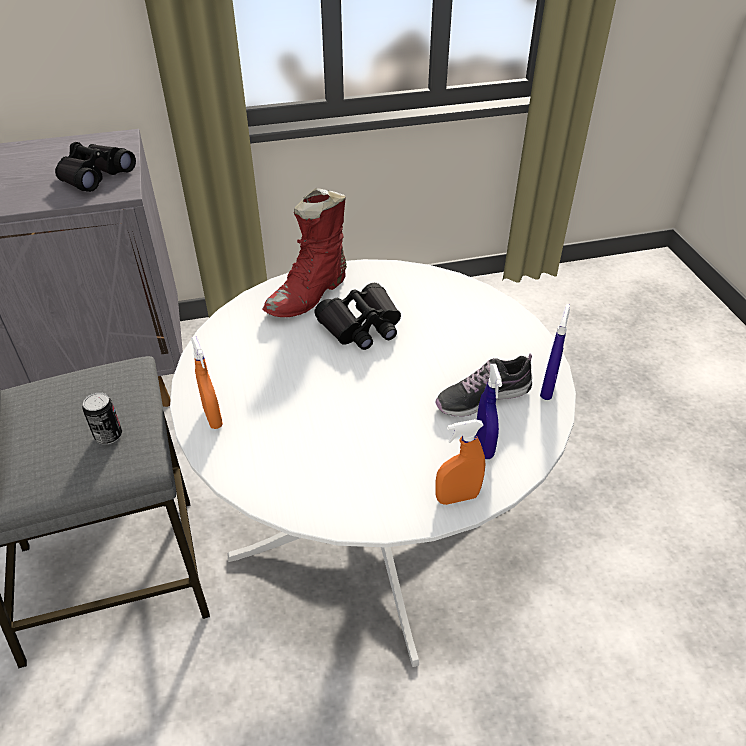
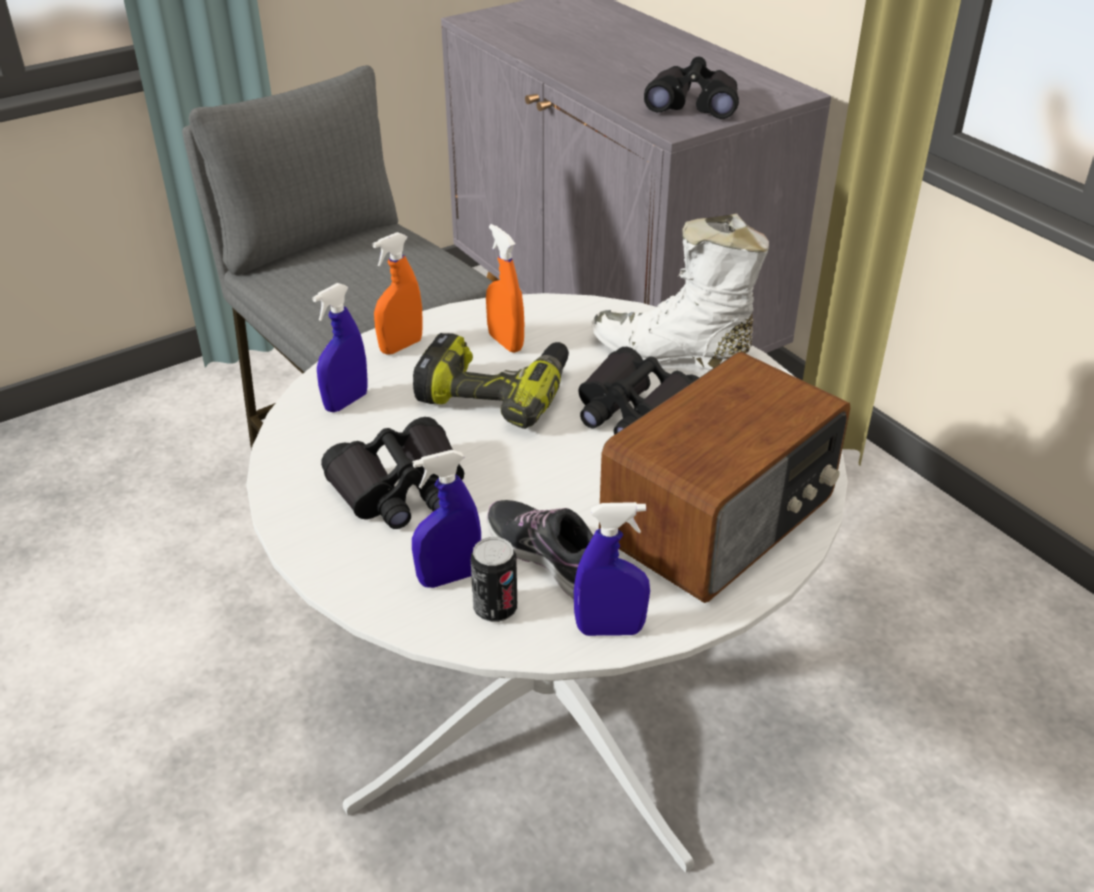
camera: 70 degrees right, 5 degrees down
(109, 436) = (352, 296): can -> can (495, 609)
(266, 462) = (346, 402): none -> blue spray bottle
(302, 381) = (495, 391): none -> power drill
(309, 295) = (672, 353): red boot -> white boot
(386, 452) = (400, 489): none -> black binoculars
(457, 497) = (343, 568): orange spray bottle -> orange spray bottle (505, 342)
(473, 322) = (722, 519): none -> radio

